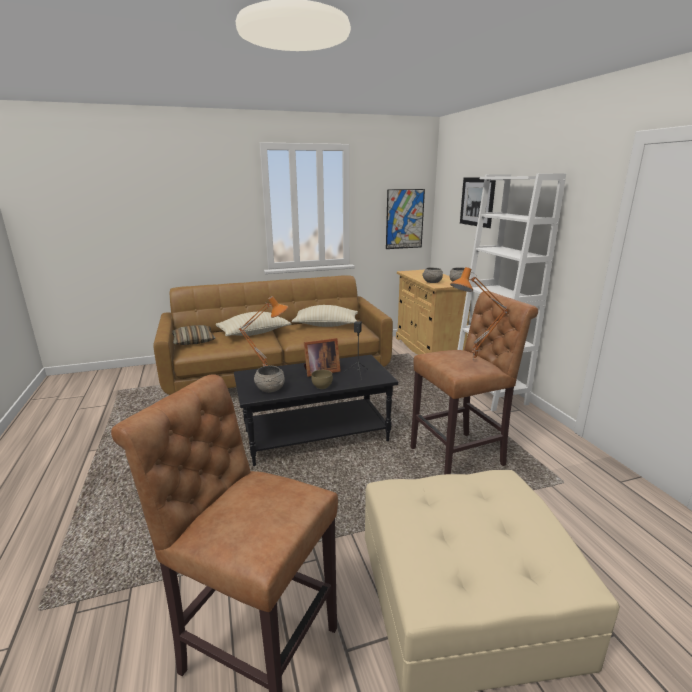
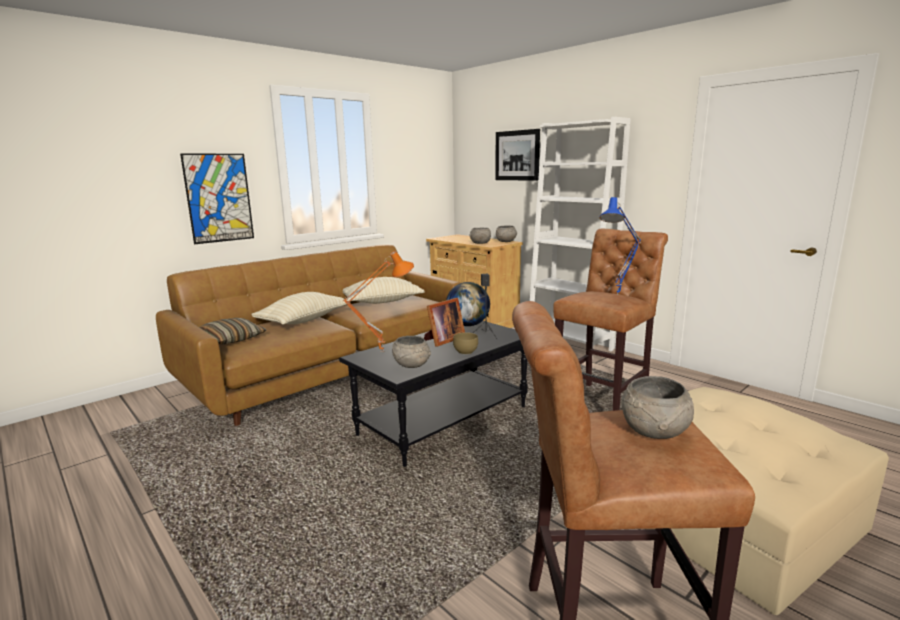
camera: 25 degrees left, 5 degrees down
(267, 507) = (655, 431): none -> grey bowl
(357, 360) = (468, 325): none -> globe
(404, 219) = (428, 180): picture -> picture (219, 198)
(475, 360) = (619, 295): orange table lamp -> blue table lamp

